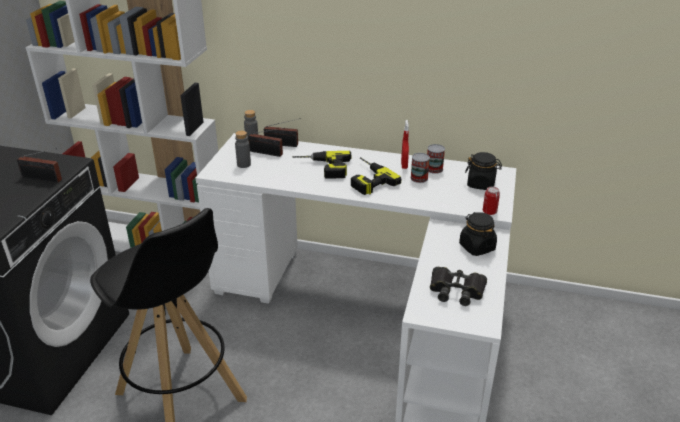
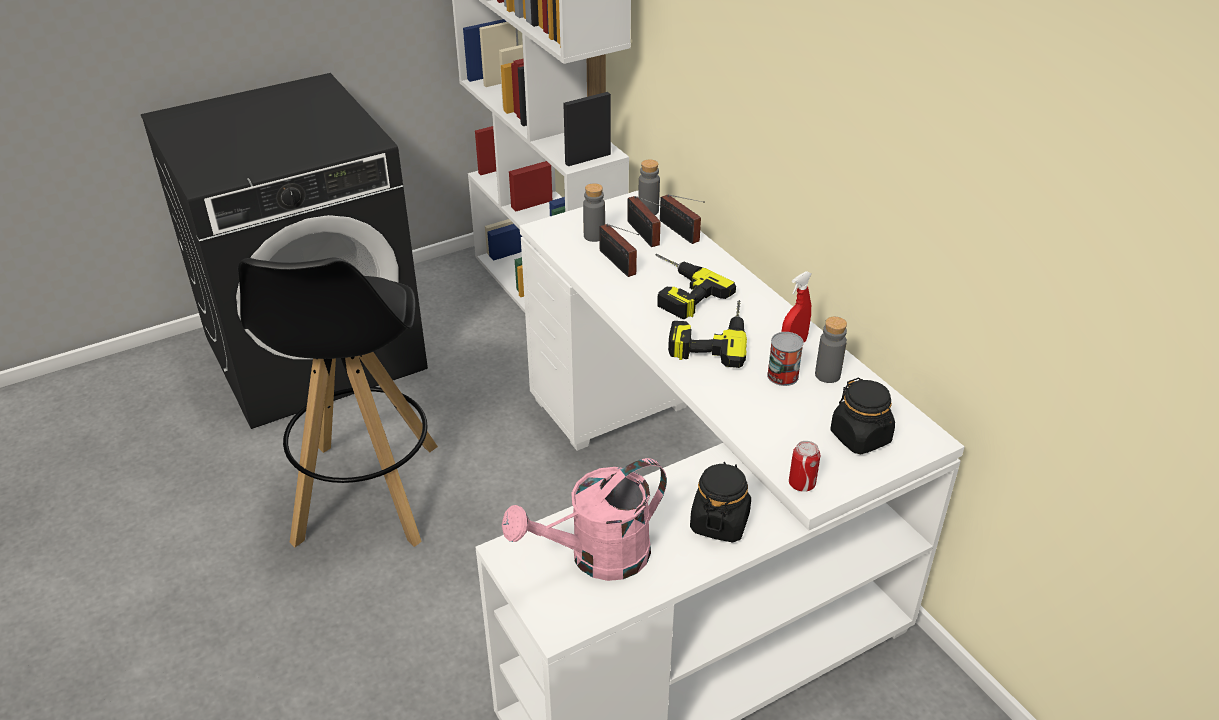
camera: 45 degrees right, 5 degrees up
(44, 179) = (323, 148): radio -> radio (618, 264)
(434, 169) = (827, 375): can -> grey bottle
(456, 290) = (597, 558): black binoculars -> pink watering can

